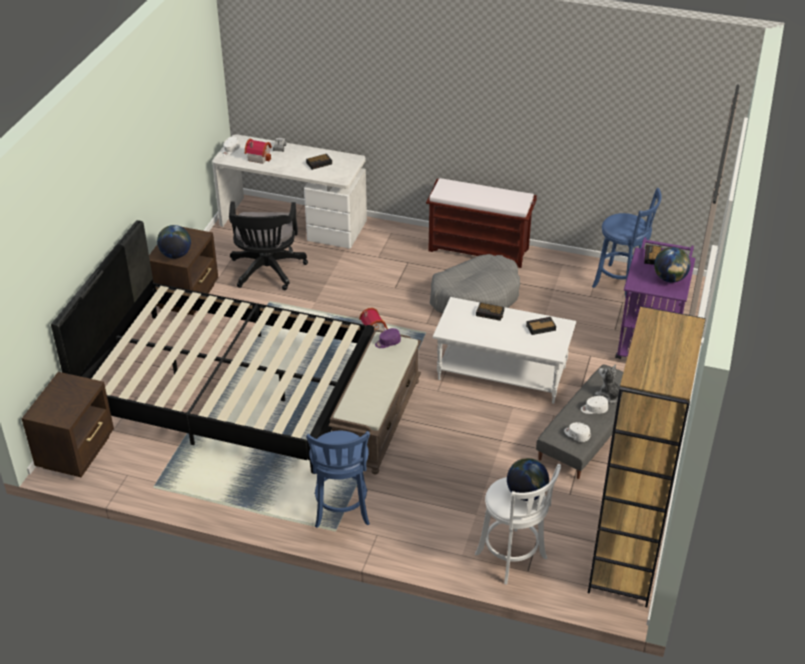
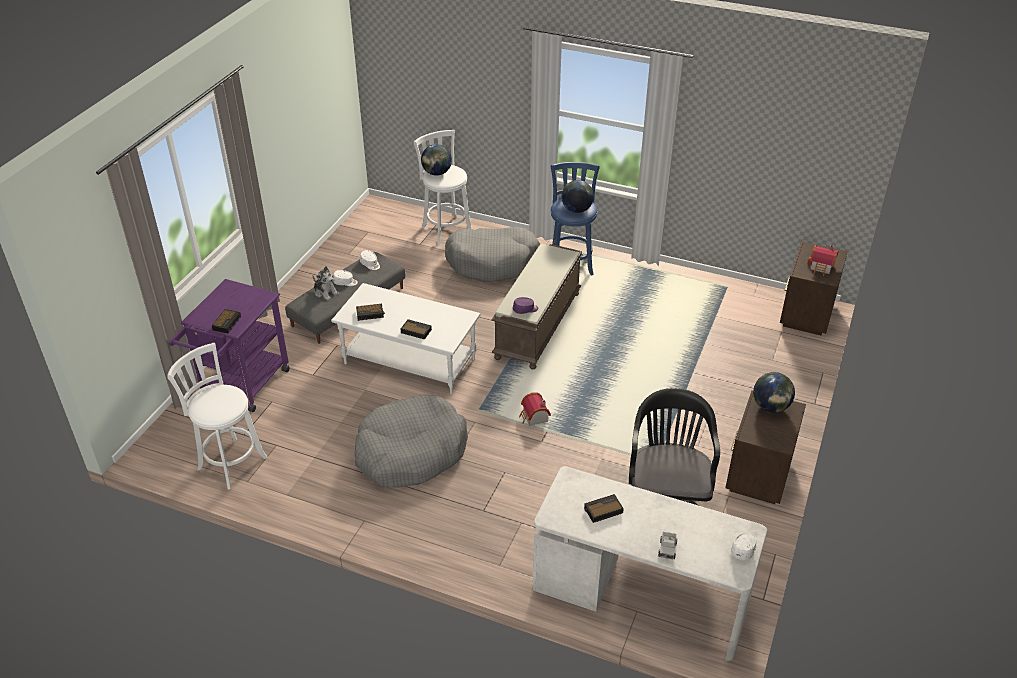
camera: 175 degrees left, 0 degrees up
(228, 388) = (683, 363): black bed -> none
(259, 157) = (696, 530): toy house -> toy house (822, 267)
(439, 505) = (493, 262): none -> grey dog bed
(479, 249) = (384, 526): brown bench -> none
(620, 282) = (230, 462): blue stool -> white stool
(627, 556) = (363, 226): brown bookcase -> none
(669, 279) = (226, 299): globe -> globe (576, 210)

